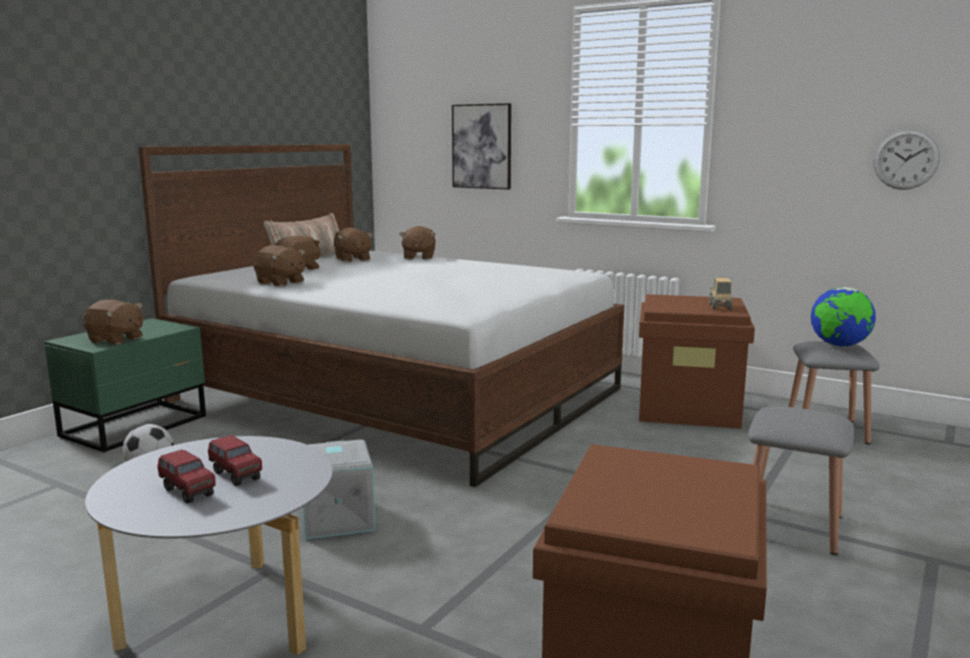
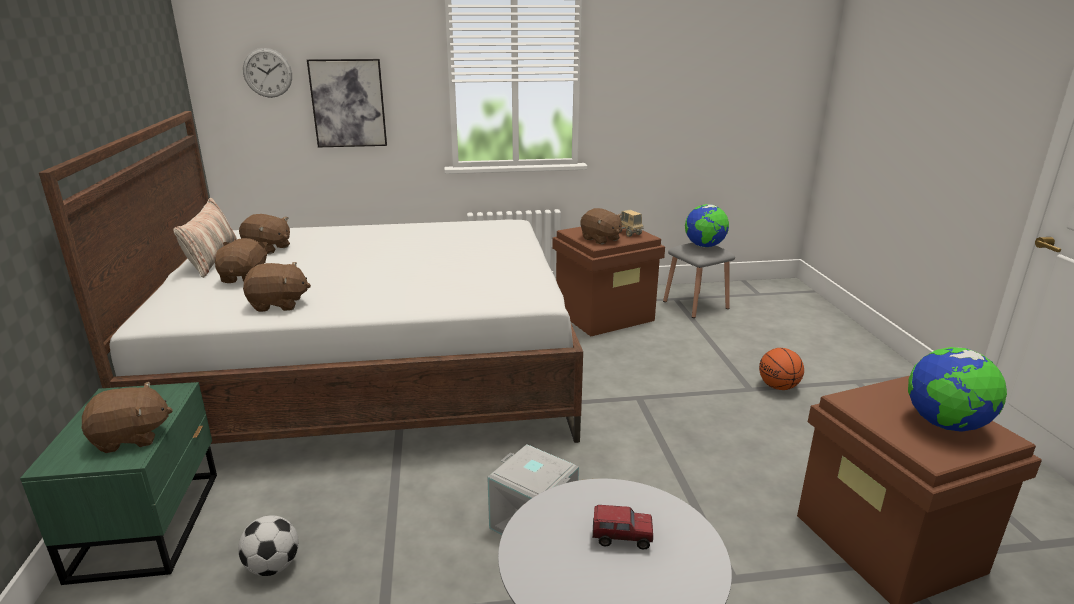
camera: 40 degrees left, 10 degrees up
(188, 491) = (625, 577): toy truck -> none
(418, 257) = (328, 231): brown plush toy -> brown plush toy (600, 239)
(674, 503) = (945, 424): none -> globe
(791, 525) = (778, 387): grey stool -> basketball
(906, 159) = (718, 104): wall clock -> wall clock (267, 73)

